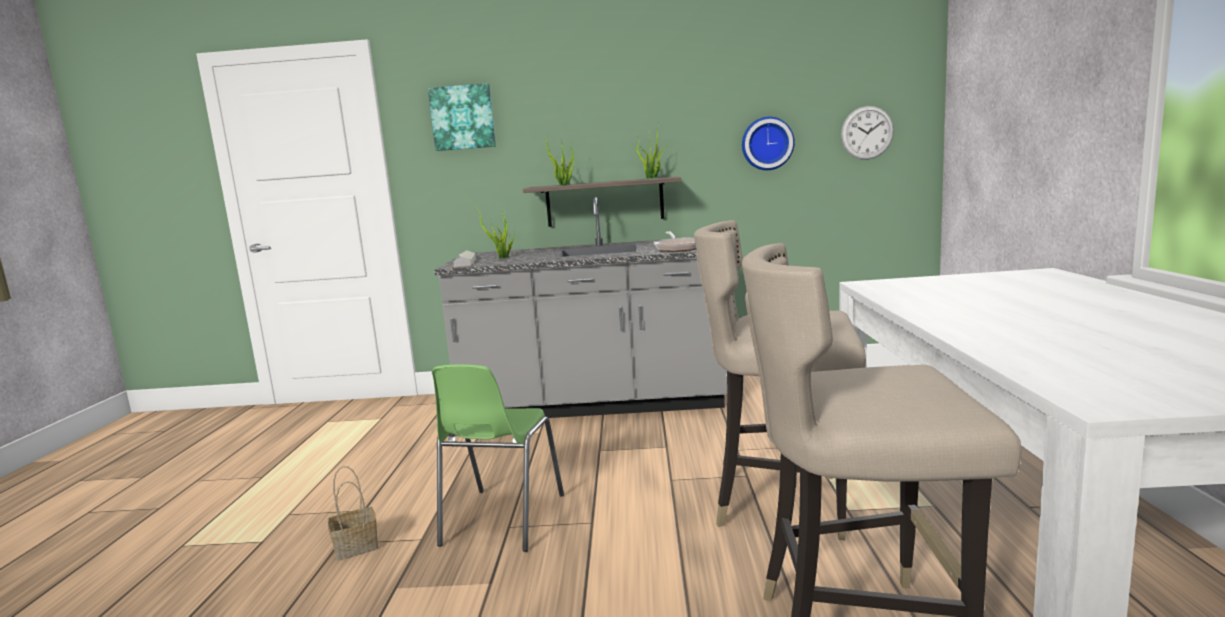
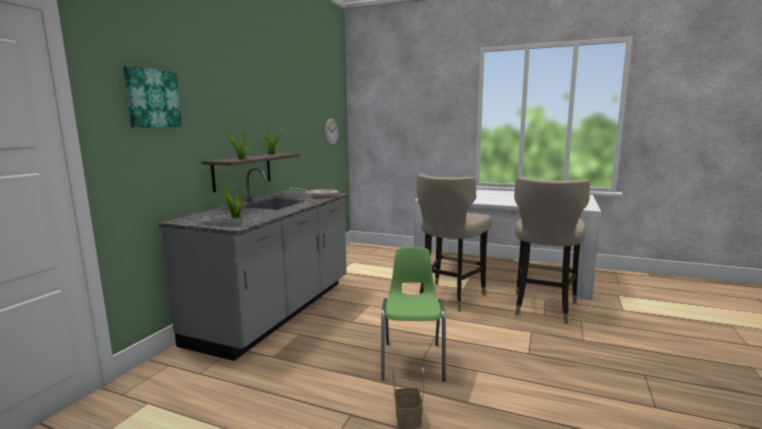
camera: 70 degrees left, 0 degrees up
(501, 520) = (413, 360): green chair -> green chair turned 120 degrees counterclockwise
(767, 143) = (304, 135): wall clock -> none

